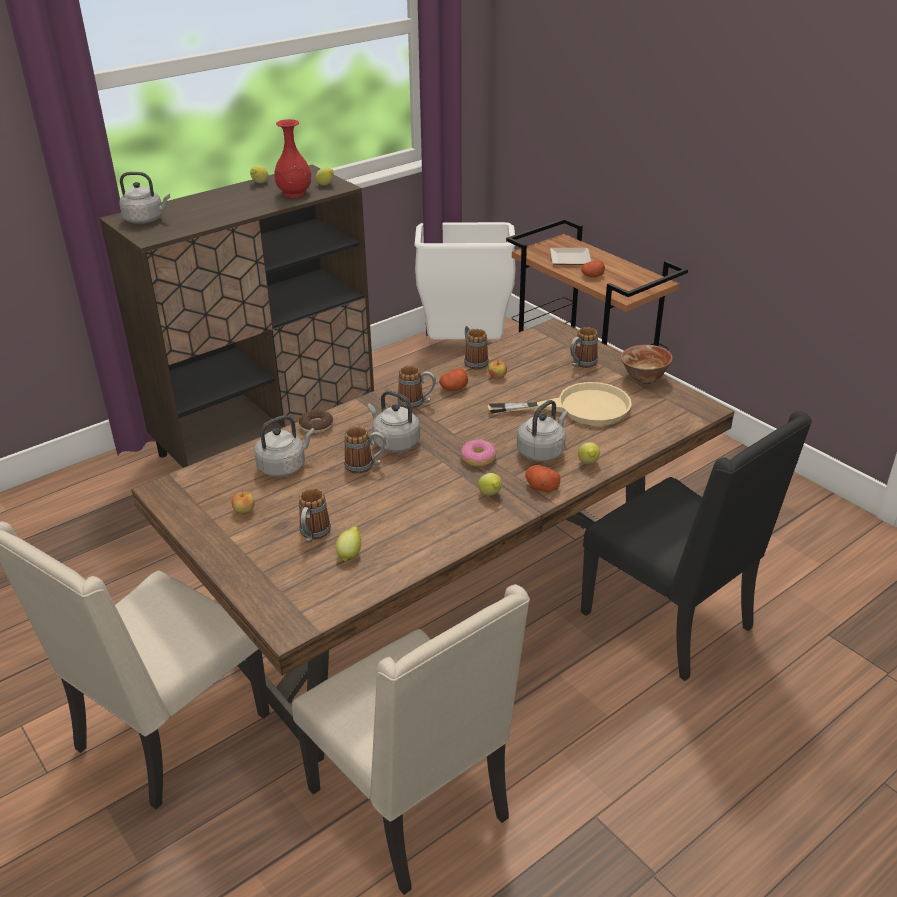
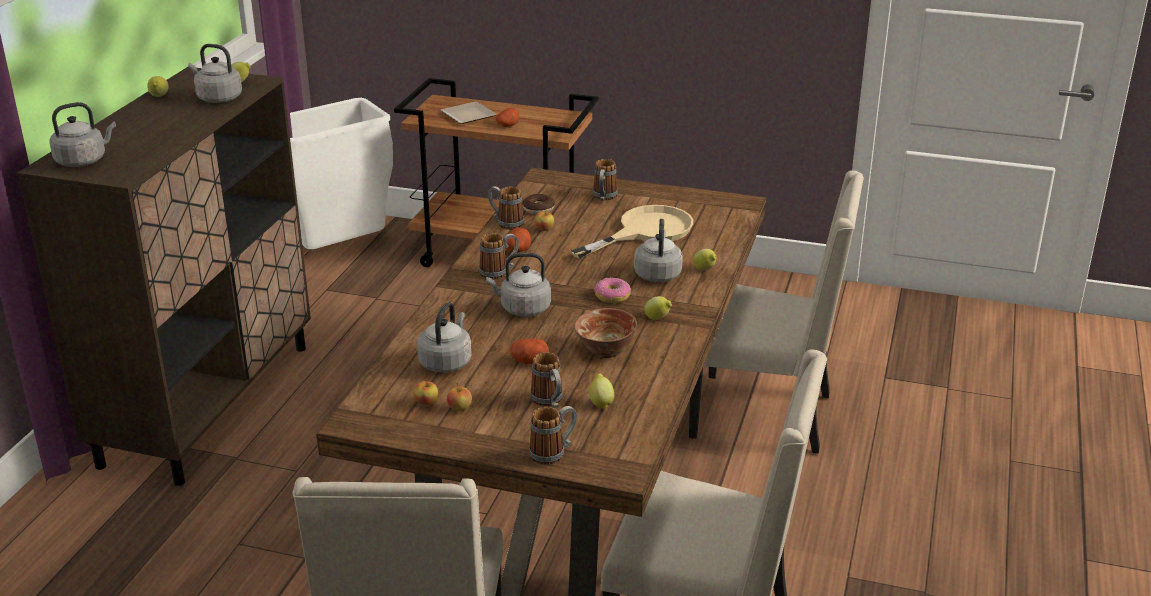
camera: 35 degrees left, 5 degrees down
(228, 496) = (426, 402): none -> apple
(294, 194) = (217, 98): red vase -> grey kettle
(316, 426) = (431, 320): donut -> donut (538, 209)
(365, 466) = (522, 335): mug -> mug (553, 452)
(541, 487) = (690, 299): potato -> potato (528, 361)
(644, 378) = (669, 194): bowl -> bowl (606, 351)
(671, 621) = (765, 415): black chair -> beige chair

